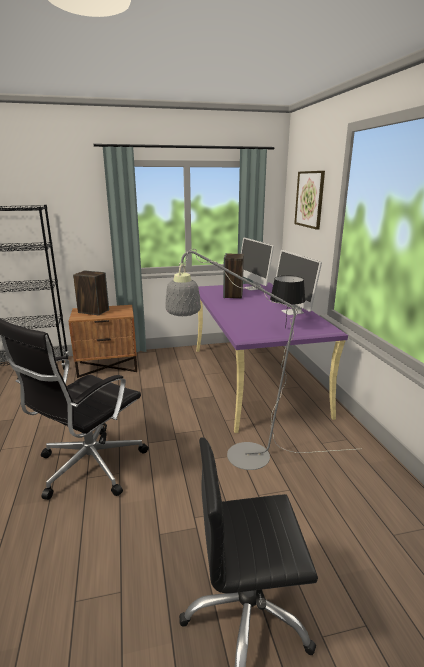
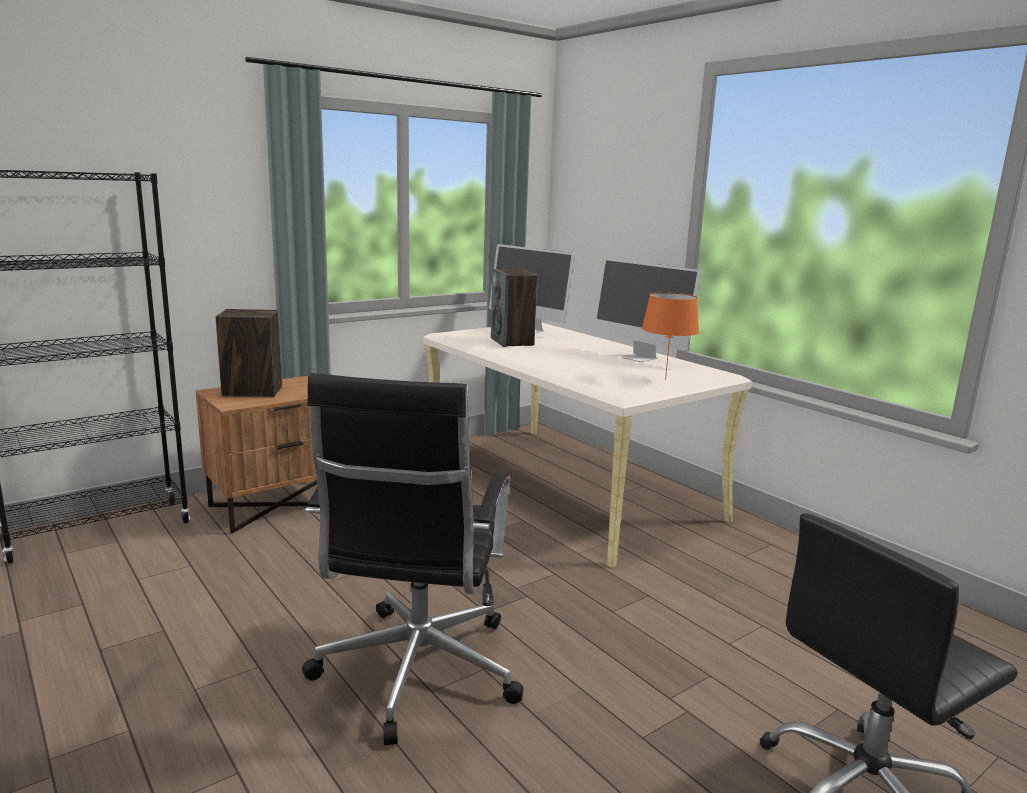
camera: 25 degrees left, 5 degrees down
(236, 456) = (647, 599): grey floor lamp -> none
(254, 379) = (566, 486): purple desk -> beige desk
(285, 328) = (665, 379): black table lamp -> orange table lamp
(309, 199) = (618, 179): picture -> none

